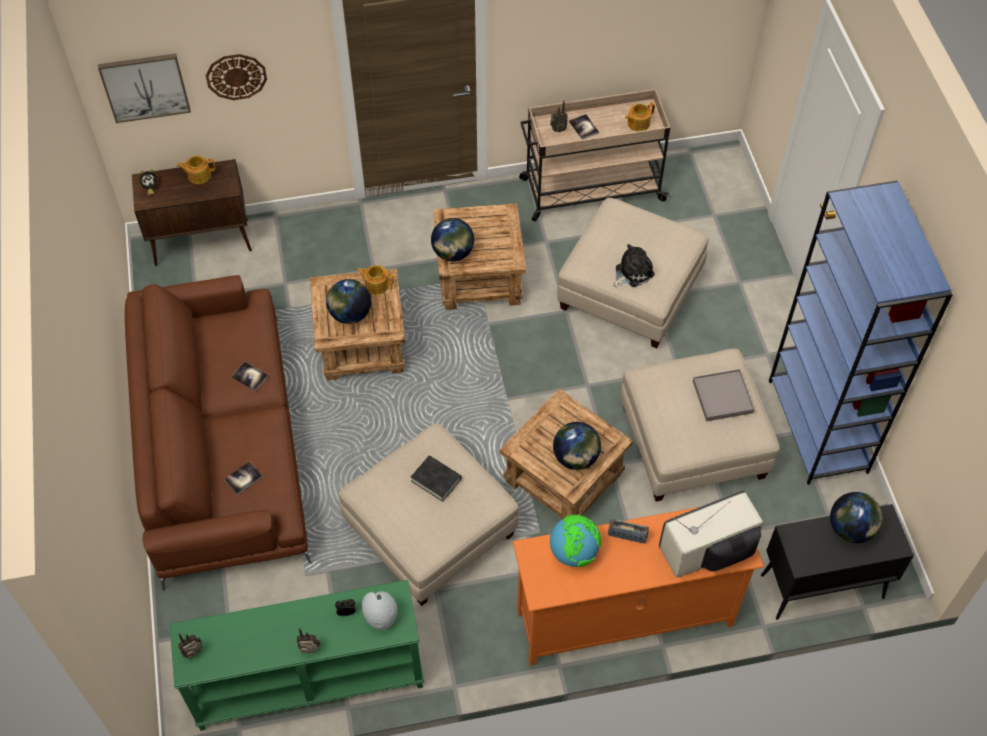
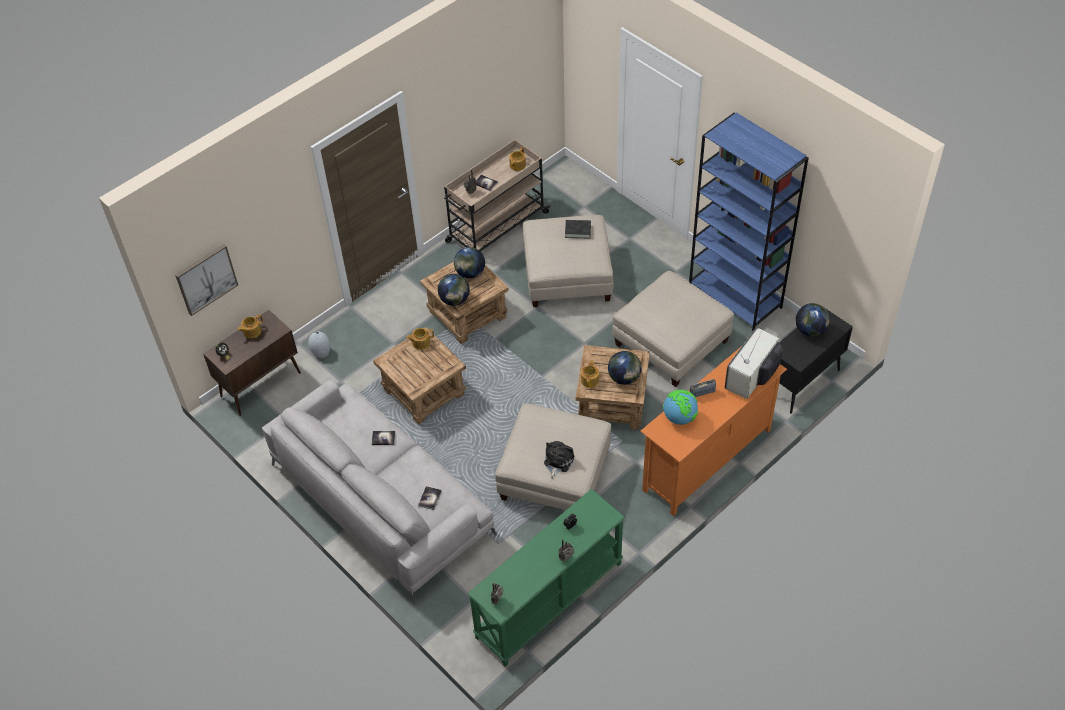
camera: 30 degrees left, 5 degrees down
(222, 446) = (381, 499): brown sofa -> grey sofa
(236, 76) = (263, 244): wall clock -> none
(350, 314) = (418, 368): globe -> globe (470, 273)
(381, 619) = (594, 518): grey vase -> grey vase (322, 353)
(436, 480) = (552, 434): black book -> black book (578, 231)
(533, 437) = (590, 380): none -> teapot
(632, 272) = (575, 257): plush toy -> plush toy (557, 461)
(722, 397) = (682, 300): grey tray -> none

